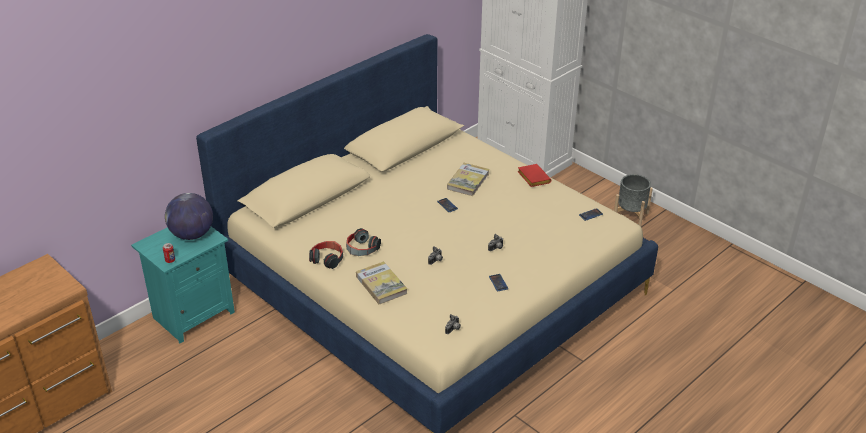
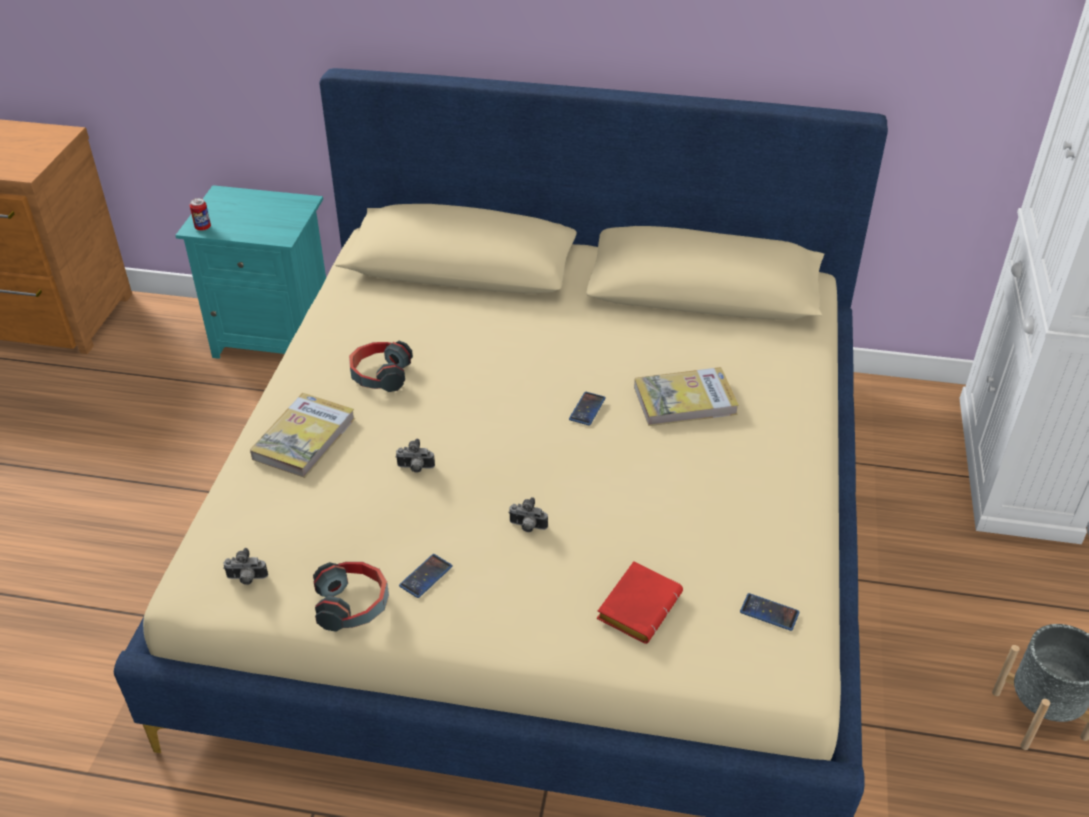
camera: 55 degrees right, 5 degrees up
(192, 235) = (273, 216): globe -> none
(327, 259) = (325, 354): headphones -> headphones (353, 604)
(532, 178) = (793, 474): red book -> red book (638, 605)

